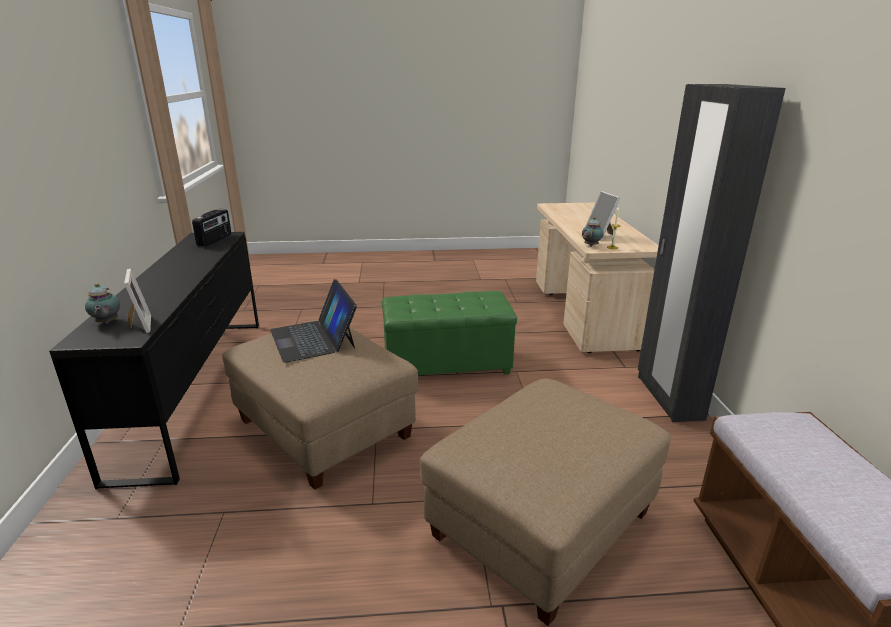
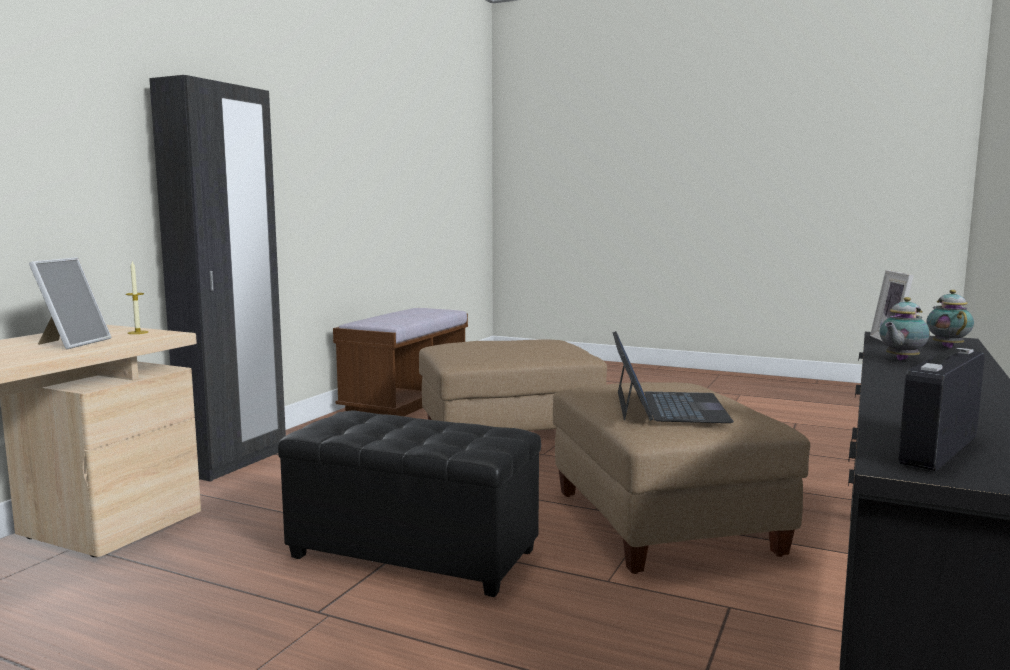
camera: 150 degrees left, 15 degrees down
(446, 366) = (414, 554): green ottoman -> black ottoman
(591, 245) = (149, 337): teapot -> teapot (900, 359)

